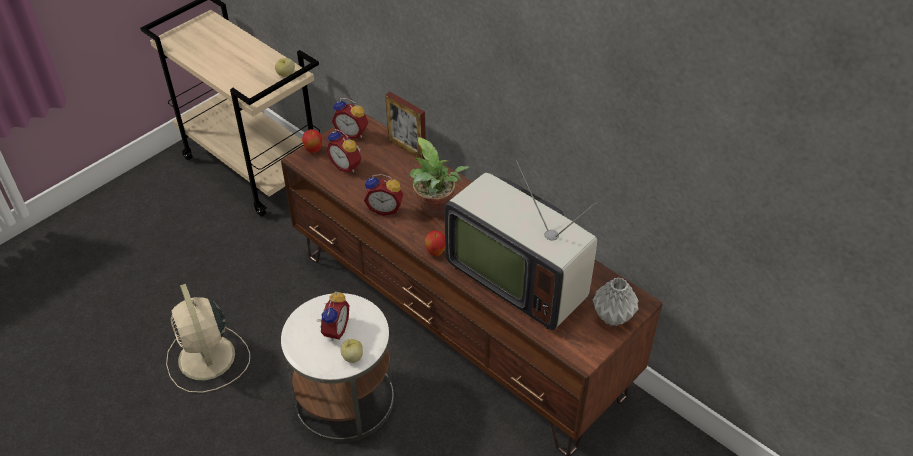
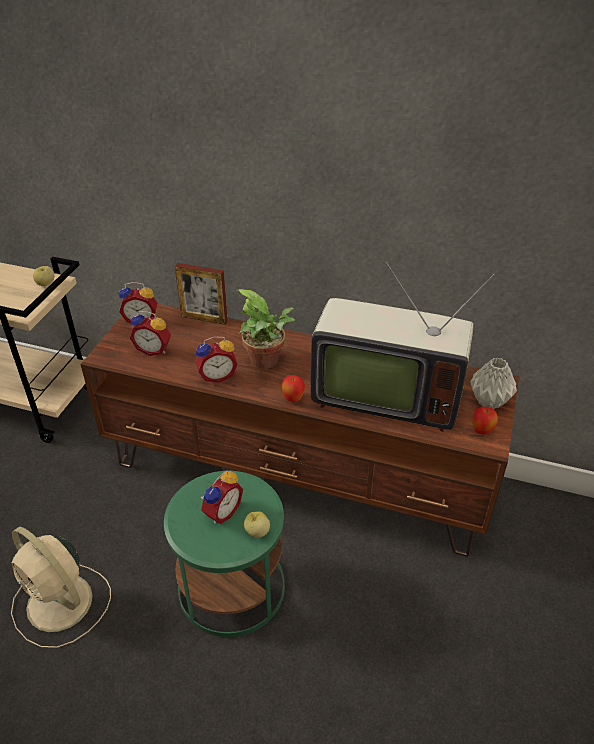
camera: 25 degrees left, 5 degrees down
(313, 150) = (111, 346): apple -> apple (481, 431)
(334, 330) = (221, 512): alarm clock -> alarm clock turned 45 degrees clockwise
(345, 399) = (231, 586): white side table -> green side table

